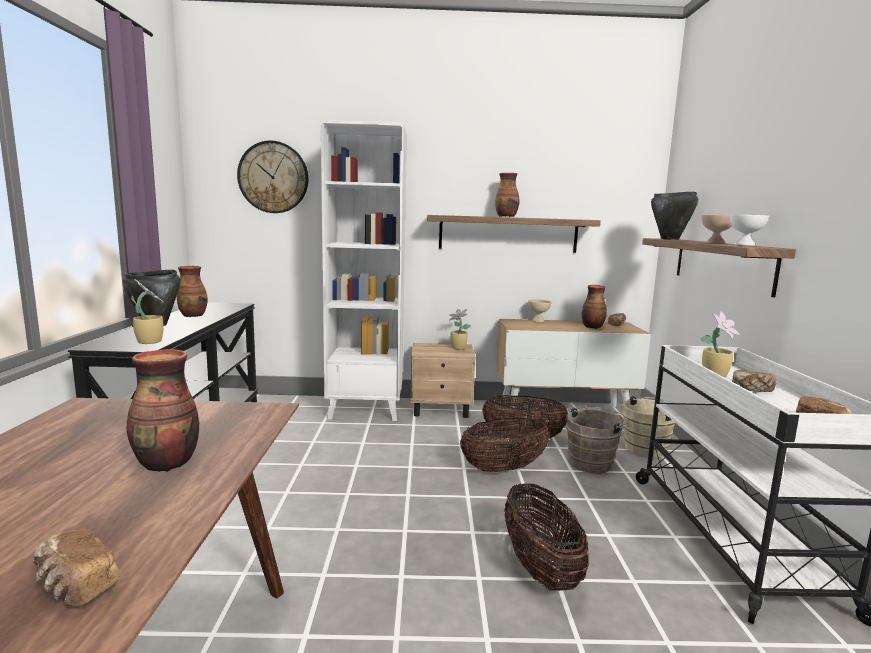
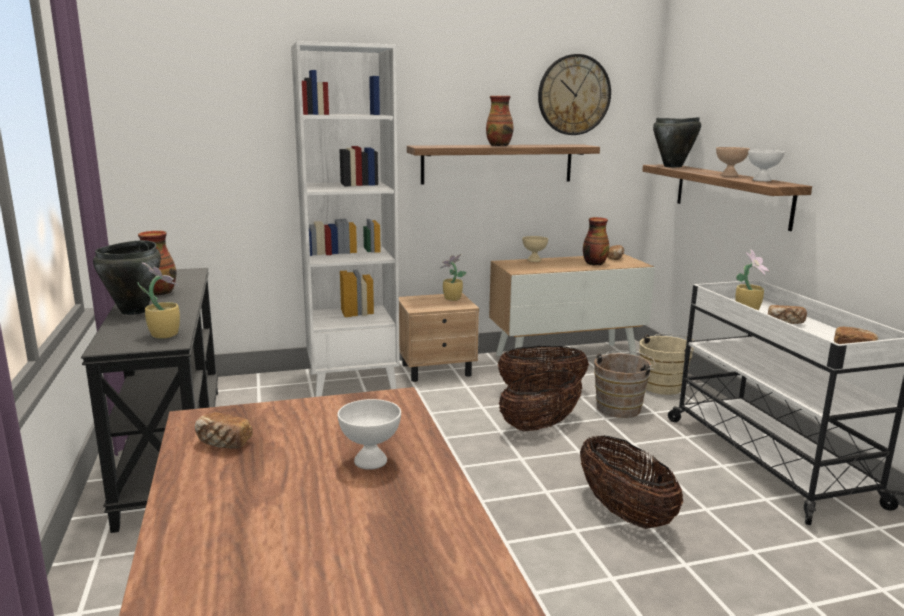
camera: 15 degrees left, 5 degrees up
(75, 587) = (439, 562): bread -> bread (223, 443)
(166, 463) = (371, 461): vase -> white bowl
(273, 177) = (213, 105): wall clock -> wall clock (574, 95)

